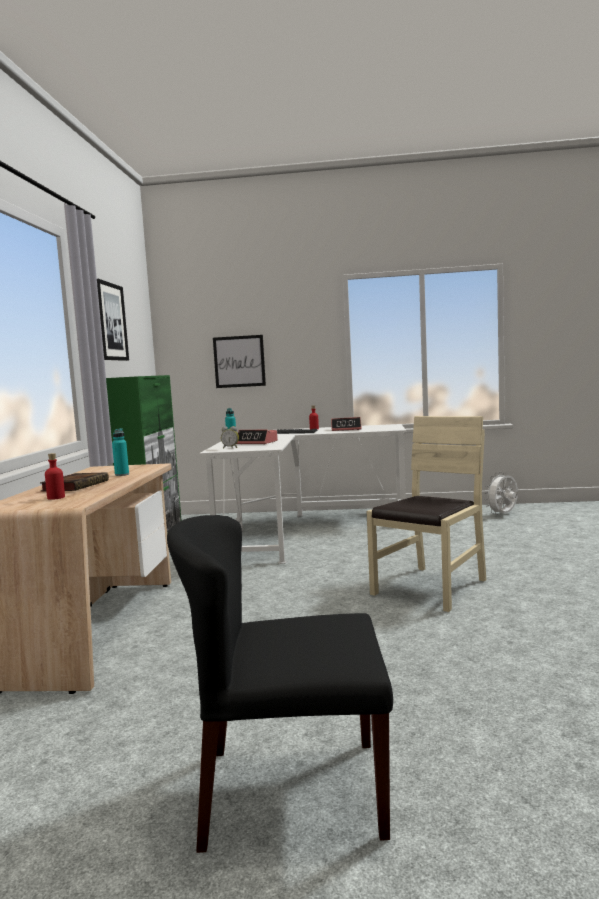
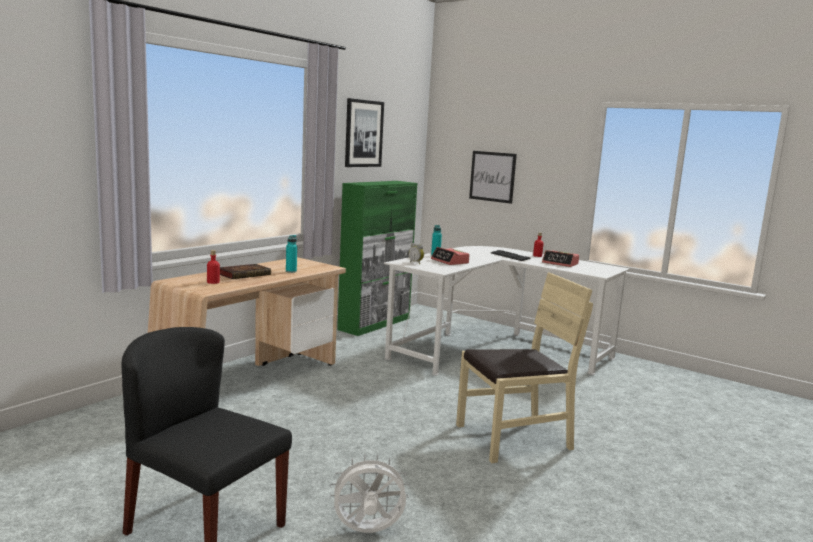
camera: 30 degrees right, 5 degrees up
(503, 515) = (714, 393): white fan -> white fan (367, 532)

